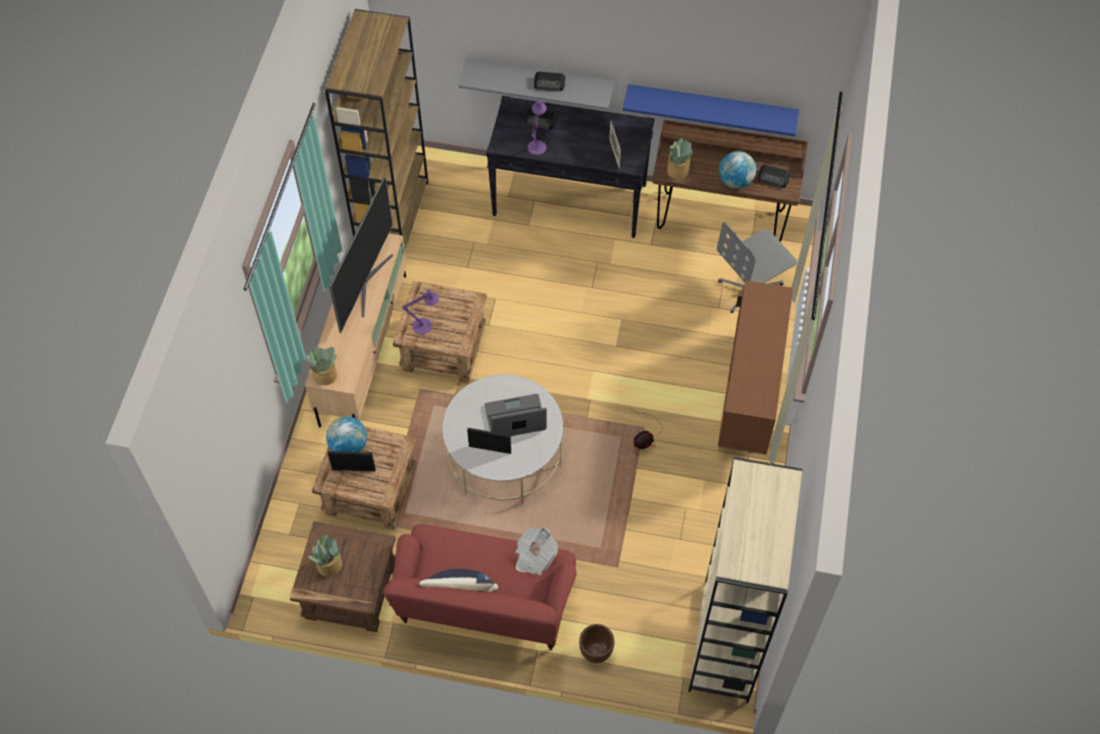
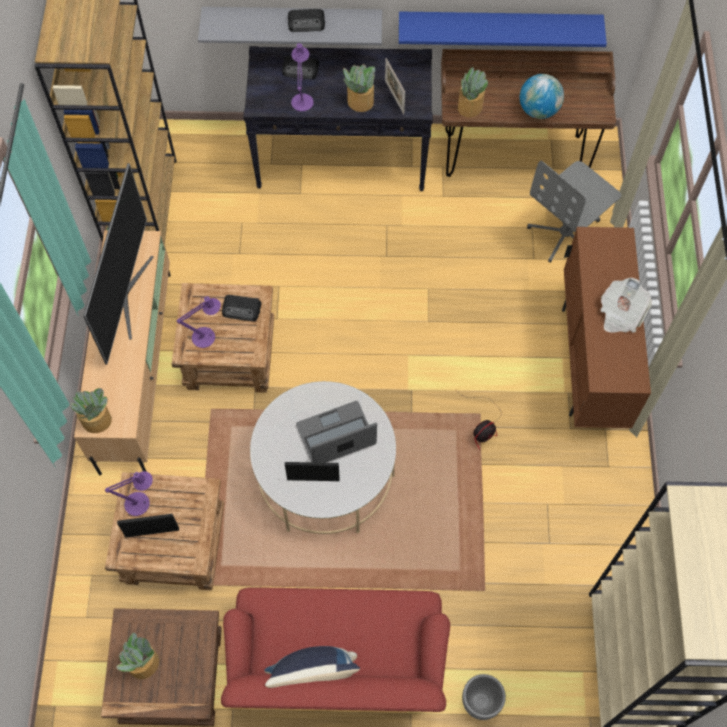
camera: 10 degrees left, 5 degrees up
(348, 446) = (141, 503): globe -> purple table lamp
(534, 556) = (393, 607): newspaper -> newspaper (620, 313)
(585, 153) = (360, 102): none -> potted plant
(596, 651) = (480, 702): brown planter -> grey planter
(773, 178) = (581, 100): radio -> radio (242, 309)

